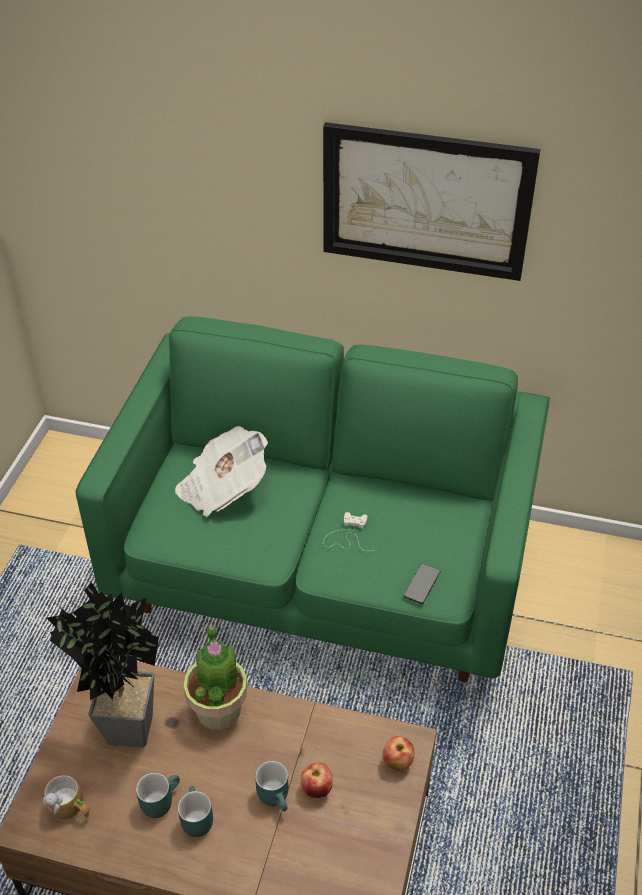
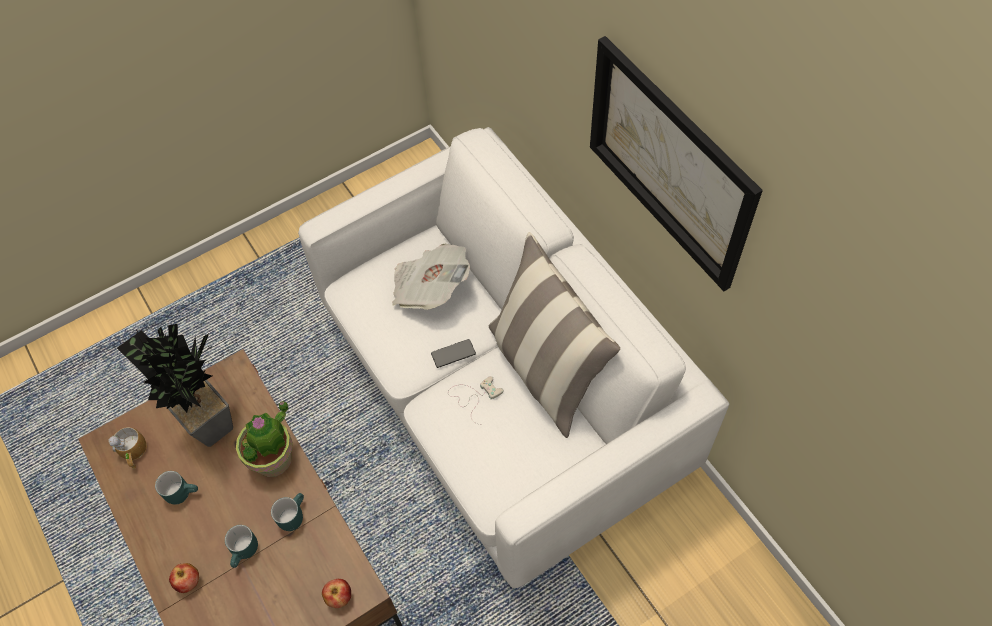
camera: 45 degrees right, 15 degrees up
(194, 819) = (188, 522): turquoise mug -> turquoise mug (292, 515)
(317, 789) = (273, 569): apple -> apple (189, 582)
(323, 574) = (502, 398): green sofa -> white sofa
(381, 482) = (546, 370): none -> pillow
(422, 584) = (483, 480): phone -> phone (453, 354)

